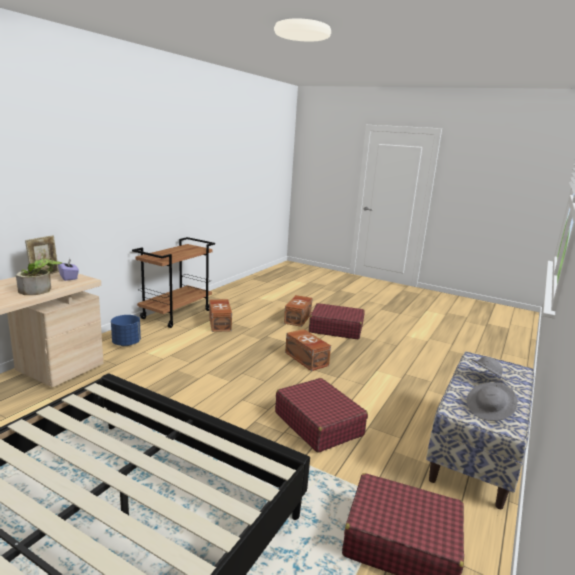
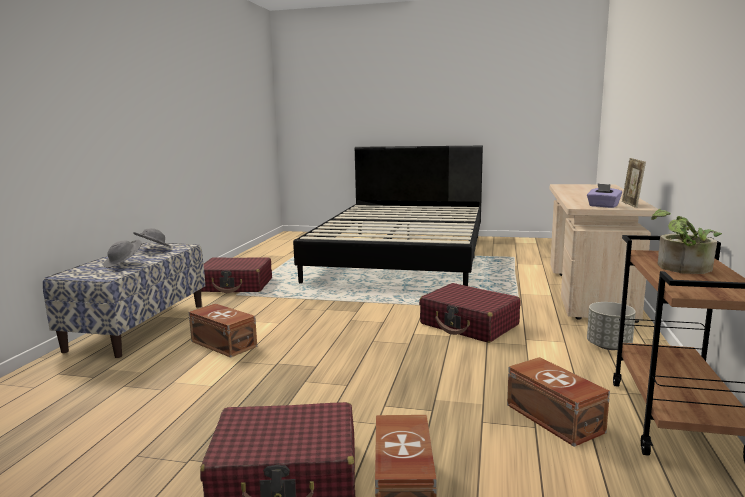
camera: 165 degrees right, 5 degrees down
(40, 290) = (579, 199): potted plant -> potted plant (680, 269)
(126, 343) = (609, 346): blue planter -> grey planter
(306, 359) = (332, 379): brown storage box -> brown storage box (224, 343)
(318, 424) = (295, 319): red suitcase -> red suitcase (469, 324)

